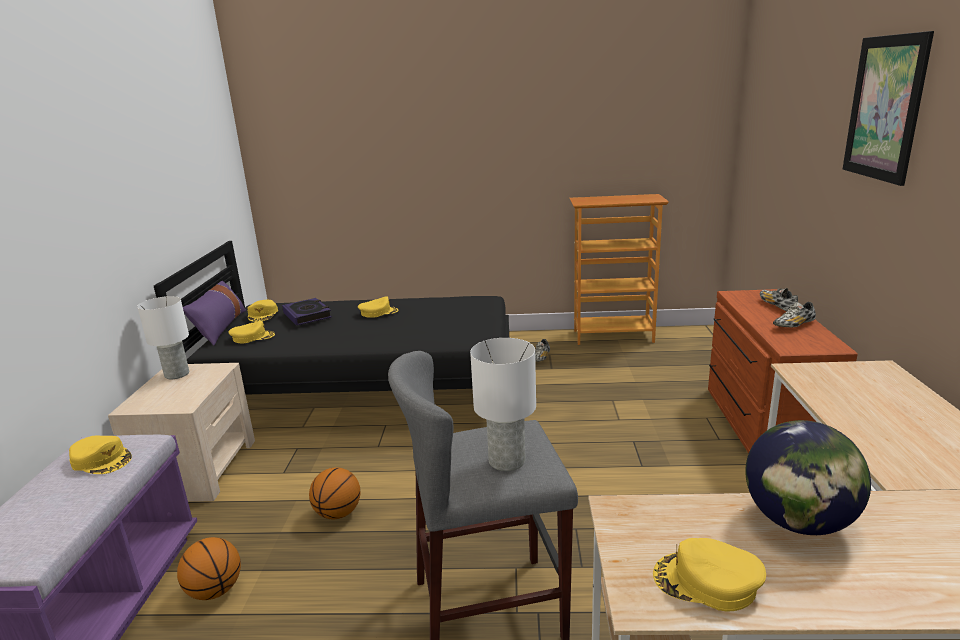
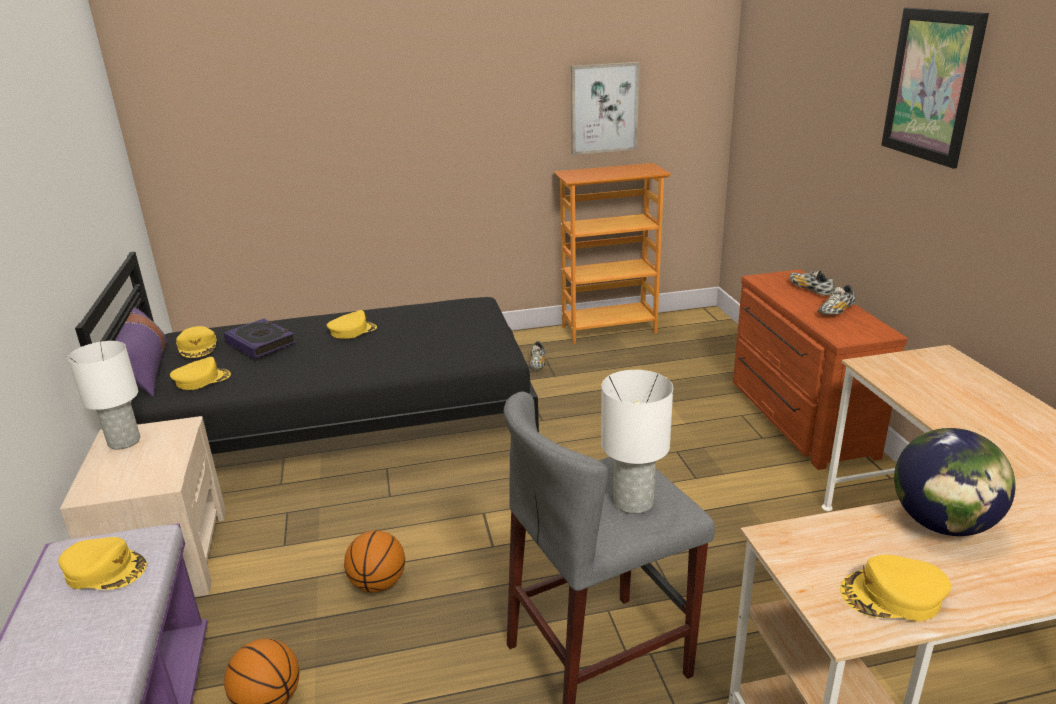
camera: 15 degrees left, 5 degrees up
(615, 146) = (604, 108): none -> picture

